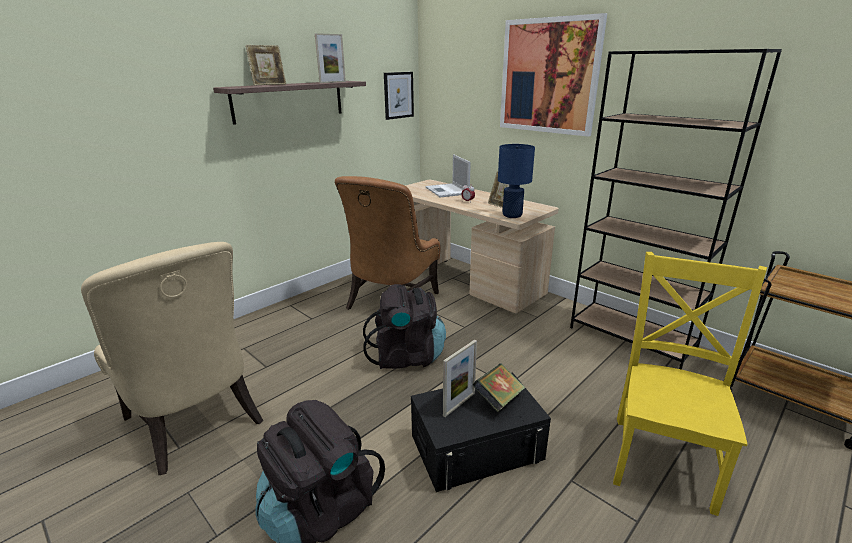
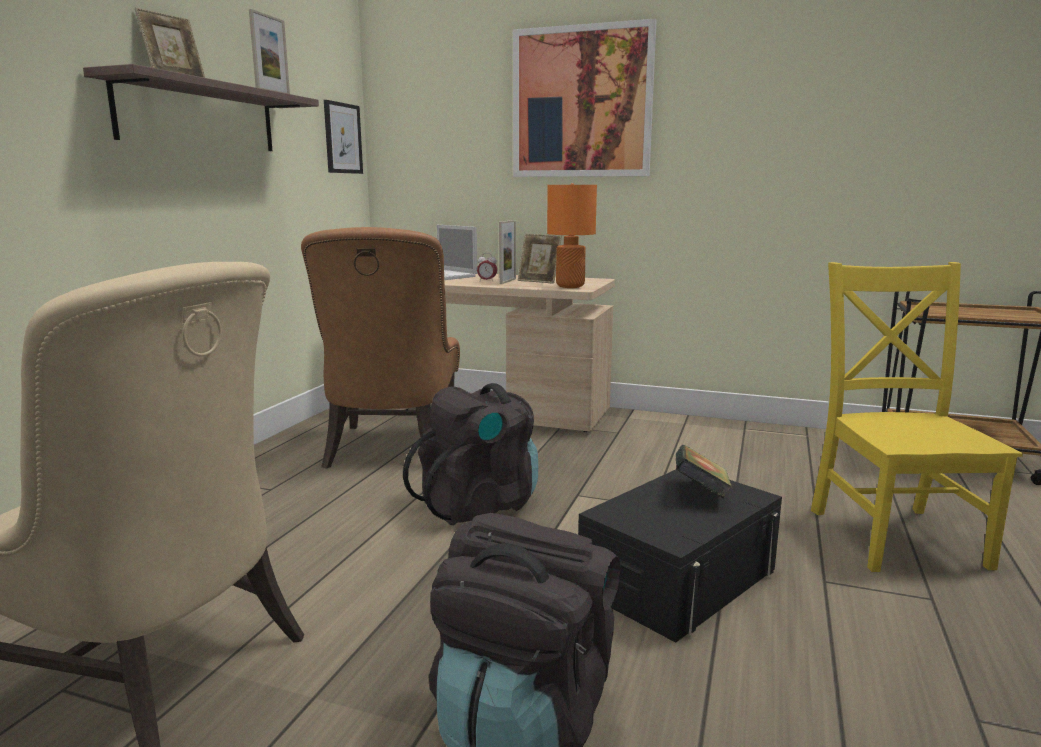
camera: 25 degrees left, 10 degrees down
(459, 404) = (656, 508): picture frame -> picture frame (507, 281)
(511, 216) = (569, 287): blue table lamp -> orange table lamp
(632, 337) = (748, 434): beige bookcase -> none

